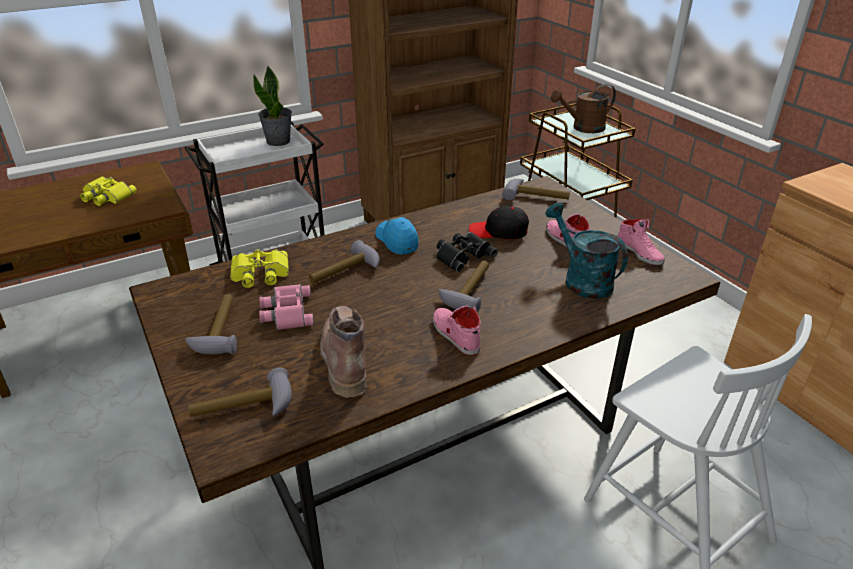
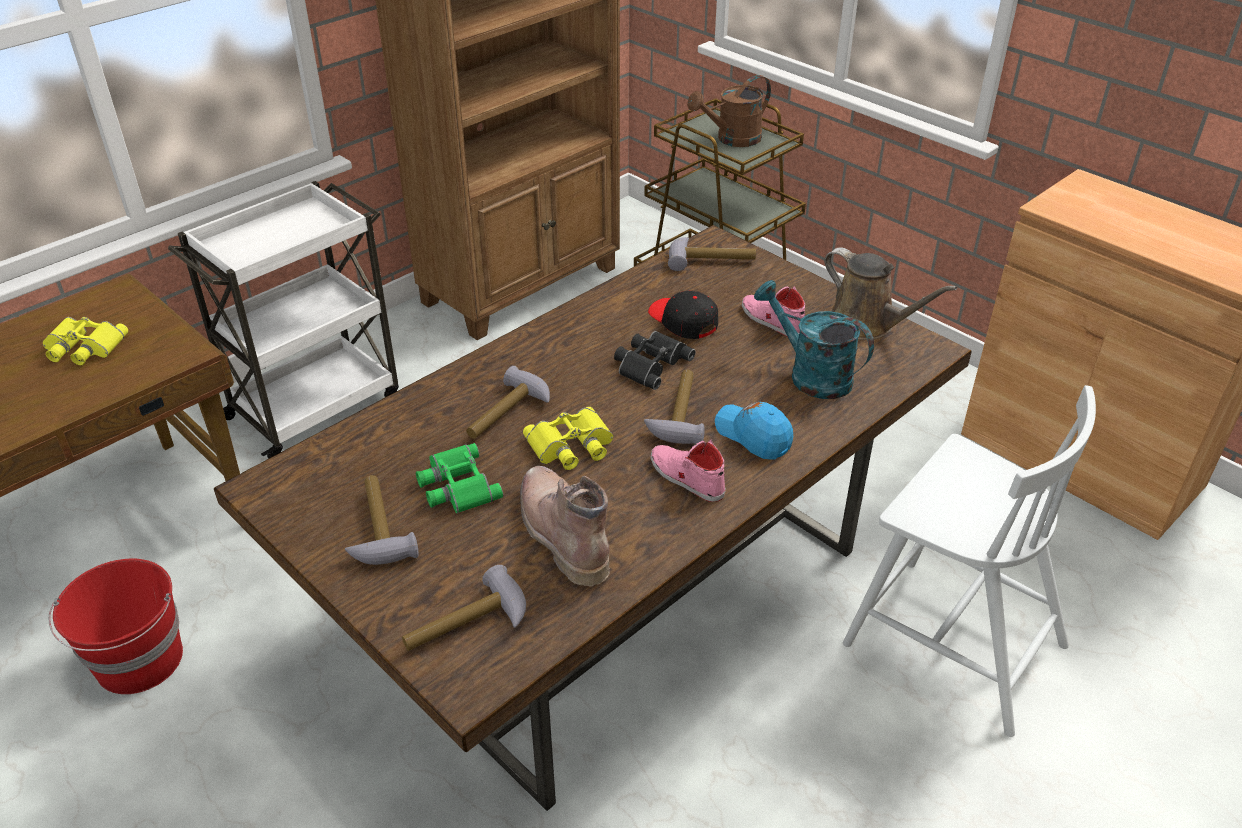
camera: 15 degrees left, 5 degrees up
(96, 408) = (139, 661): none -> red bucket
(260, 274) = (392, 436): yellow binoculars -> yellow binoculars (571, 446)
(278, 141) = (307, 216): potted plant -> none
(286, 312) = (456, 485): pink binoculars -> green binoculars
(397, 241) = (555, 356): blue cap -> blue cap (753, 436)
(499, 231) = (683, 321): black cap -> black cap turned 60 degrees clockwise
(639, 252) = (867, 324): pink shoe -> brown watering can

